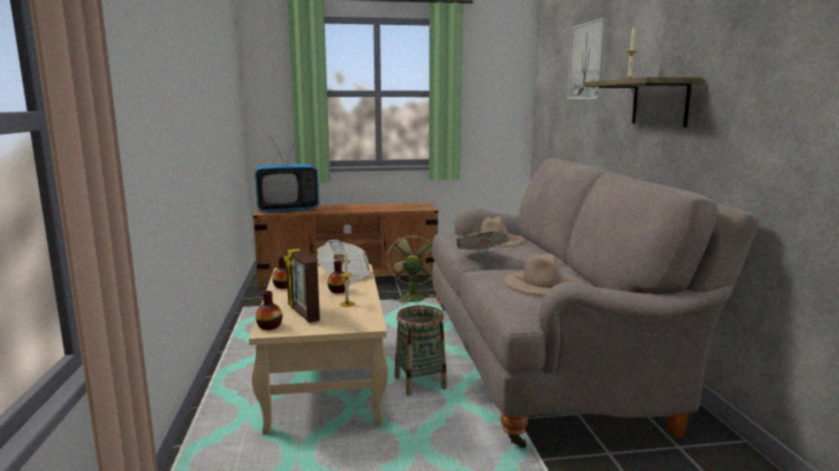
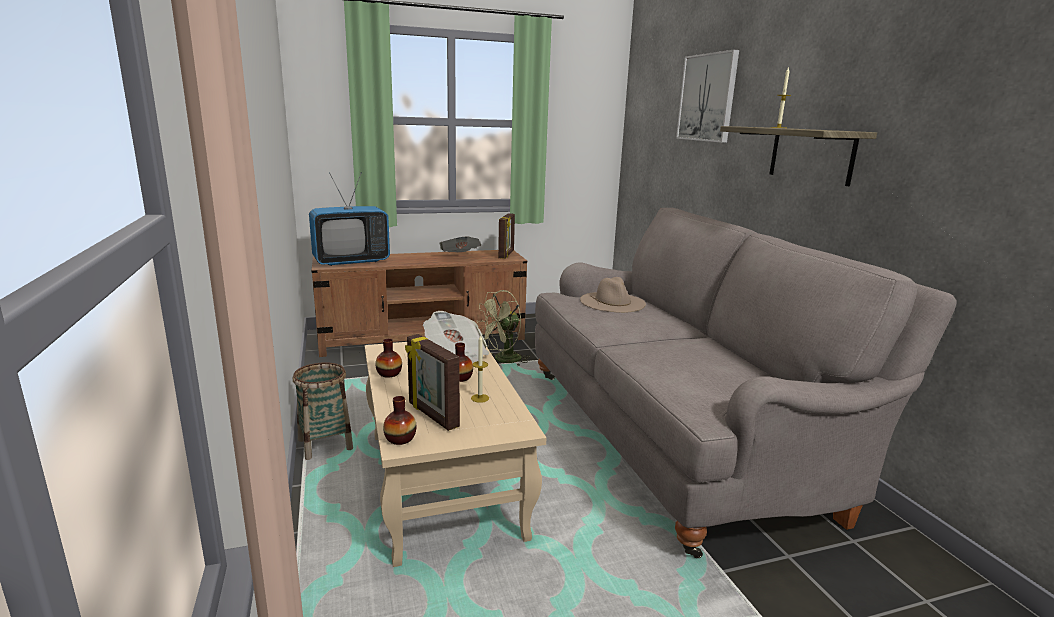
camera: 10 degrees left, 5 degrees up
(412, 296) = (503, 360): green fan -> green fan turned 120 degrees counterclockwise
(420, 383) = (554, 478): basket -> basket (325, 444)
(422, 206) = (506, 255): none -> picture frame
(481, 256) = (612, 327): newspaper -> newspaper (460, 256)
(543, 283) = (704, 365): beige hat -> none

